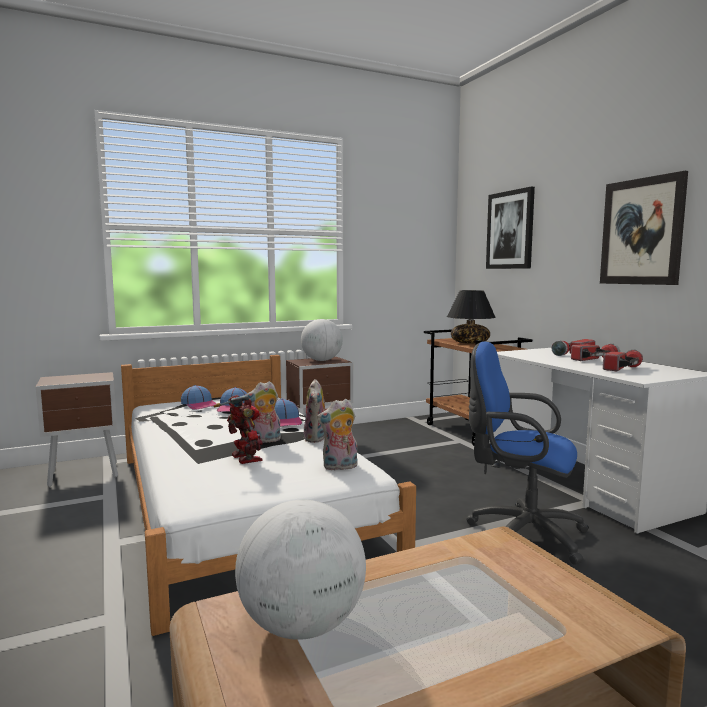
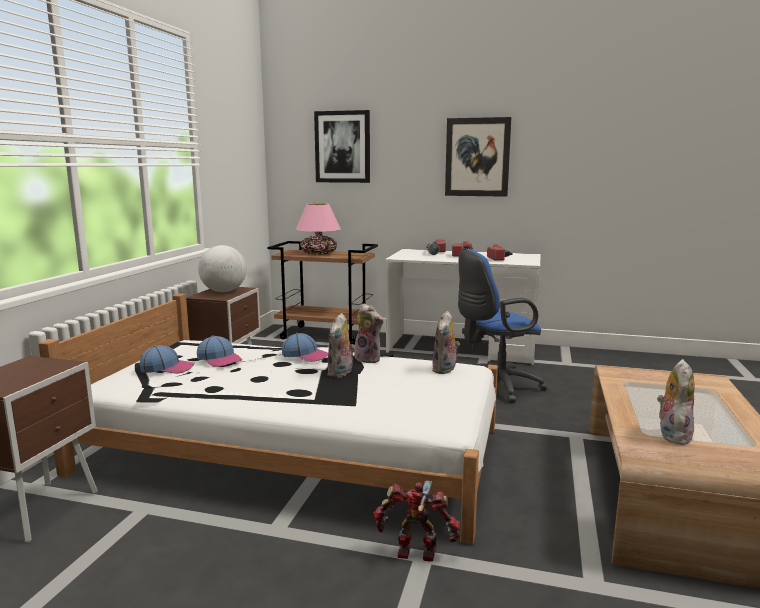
camera: 50 degrees left, 5 degrees up
(244, 458) = (373, 389): toy robot -> toy robot (417, 554)
(302, 625) = (672, 435): globe -> plush toy
(469, 343) = (318, 253): black table lamp -> pink table lamp

